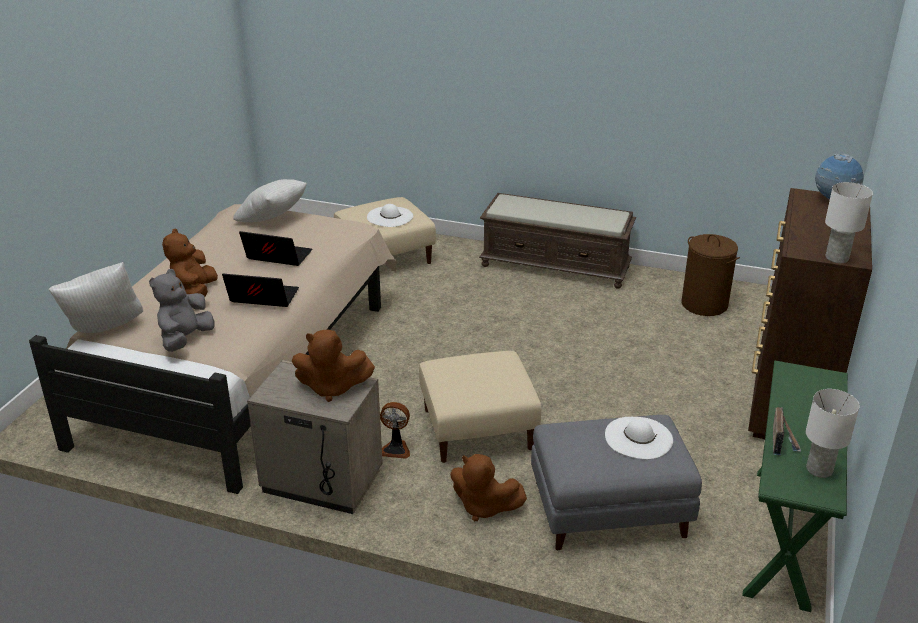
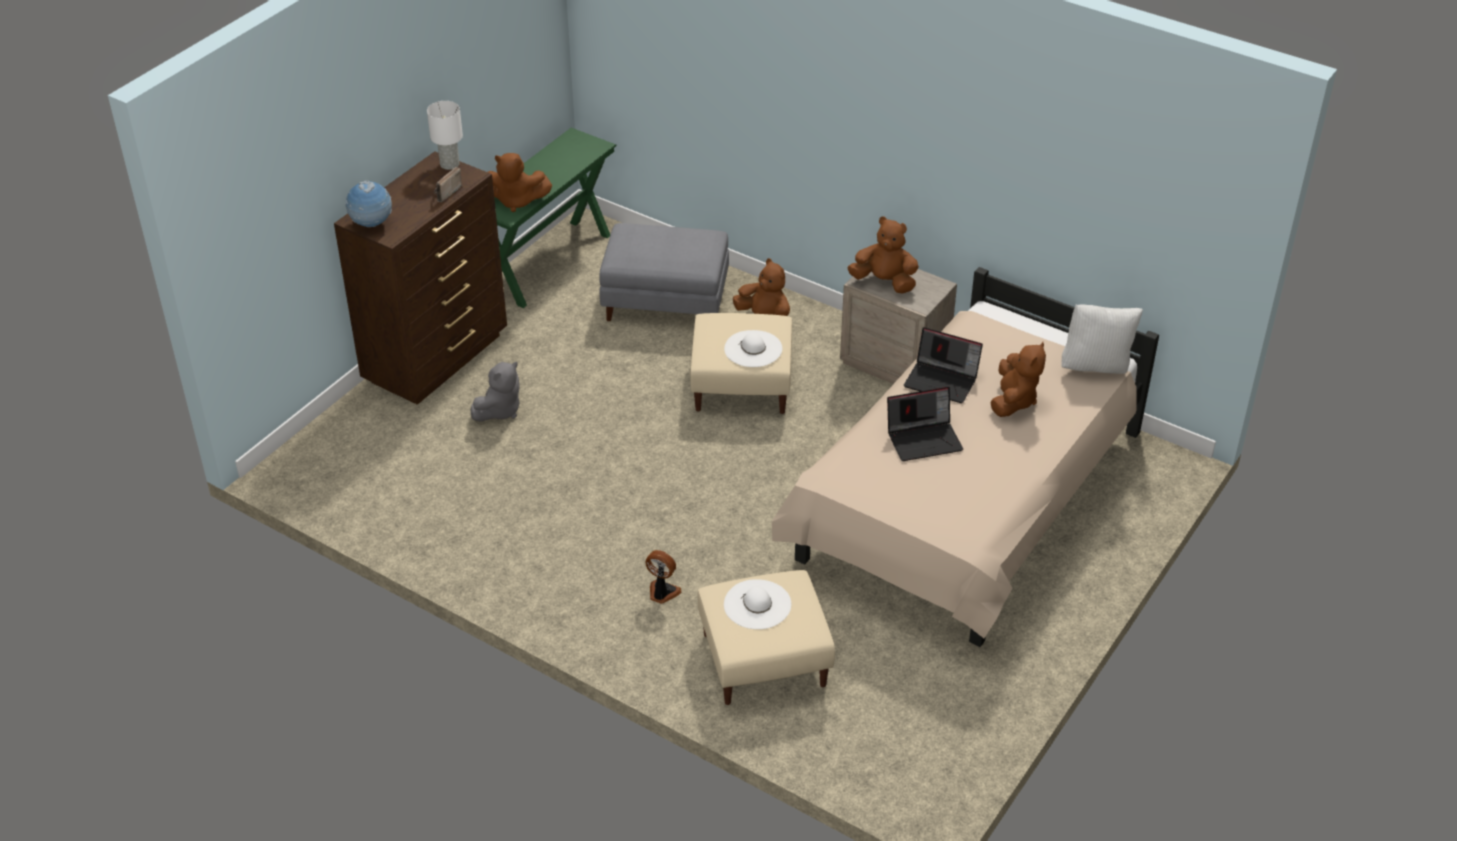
camera: 165 degrees left, 10 degrees up
(185, 339) = (1016, 344): grey plush toy -> grey plush toy (500, 410)
(273, 220) = (926, 510): white pillow -> none
(277, 257) = (924, 439): laptop -> laptop turned 45 degrees counterclockwise
(396, 449) = (823, 380): fan -> fan (662, 593)
(556, 266) = (538, 593): brown bench -> none
(638, 437) = (643, 248): white hat -> white hat (753, 349)
(704, 304) = (405, 492): brown laundry basket -> none
(783, 442) = (569, 168): radio -> radio (444, 193)
(798, 388) = (517, 201): none -> brown plush toy
(819, 469) = (562, 150): white table lamp -> none

